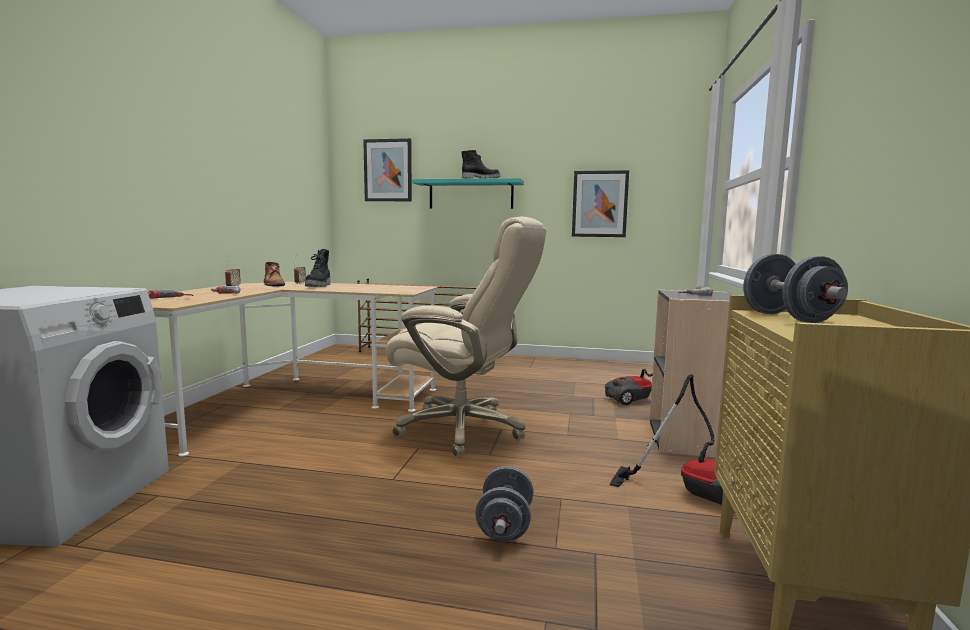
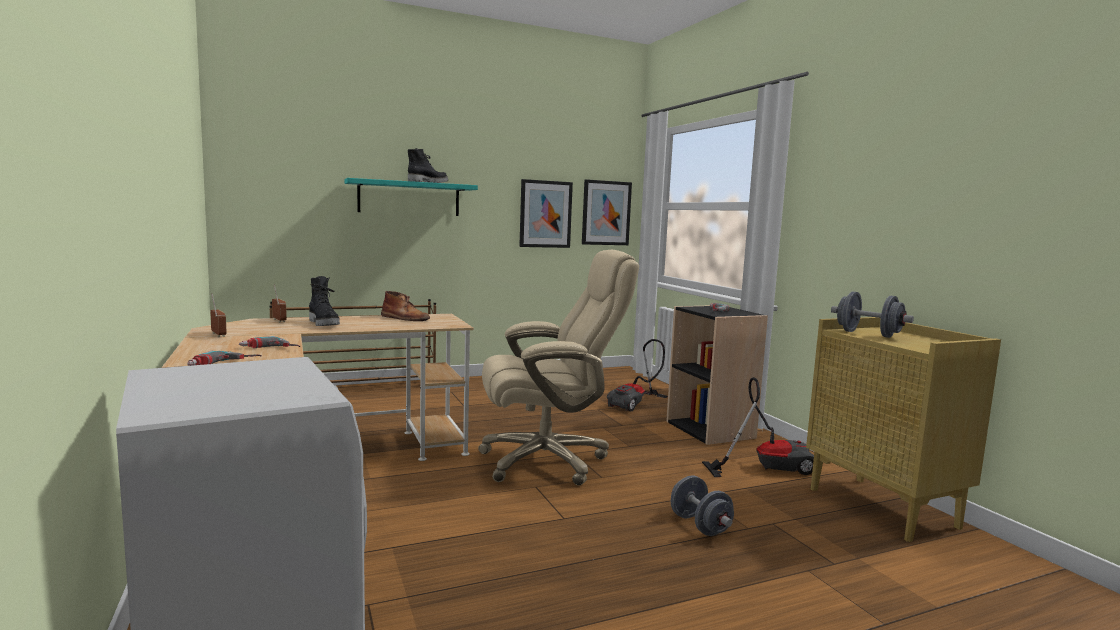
camera: 35 degrees left, 0 degrees up
(274, 284) = (254, 326): brown boot -> brown boot (405, 318)
(388, 170) = (298, 161): picture -> picture (606, 213)

